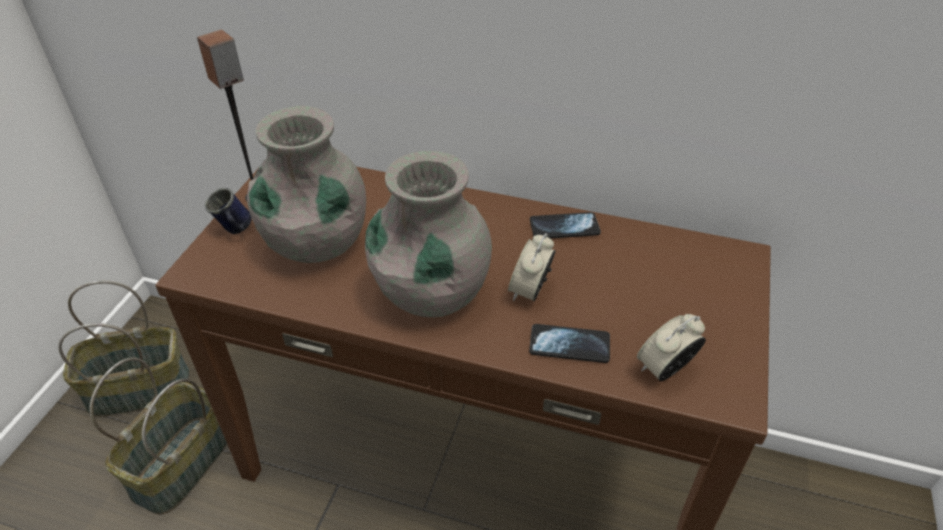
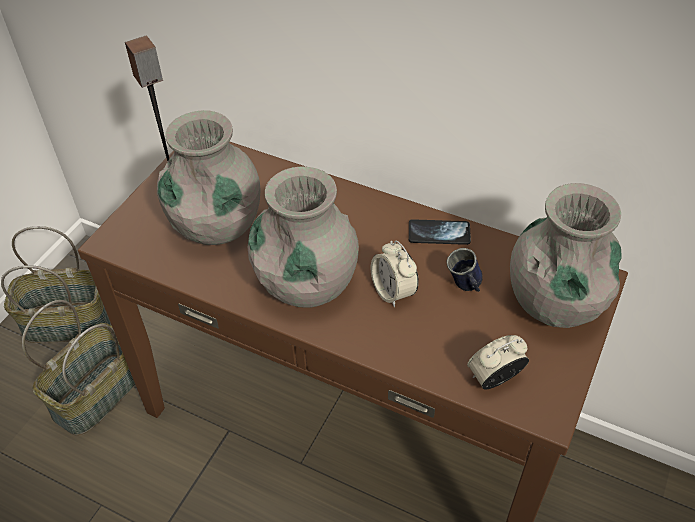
camera: 10 degrees right, 5 degrees up
(235, 231) = (149, 207): blue mug -> blue mug (465, 287)
(530, 291) = (393, 291): alarm clock -> alarm clock turned 60 degrees counterclockwise
(569, 345) = (416, 346): phone -> none
(706, 283) = (555, 302): none -> grey vase

